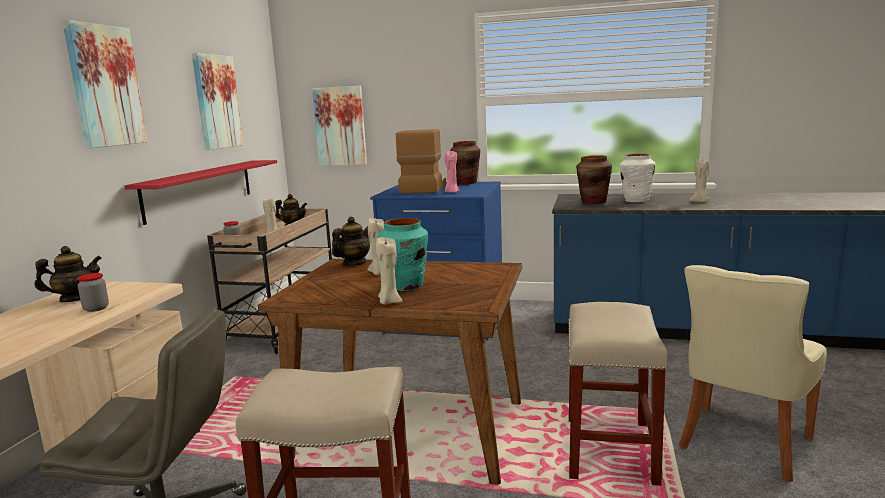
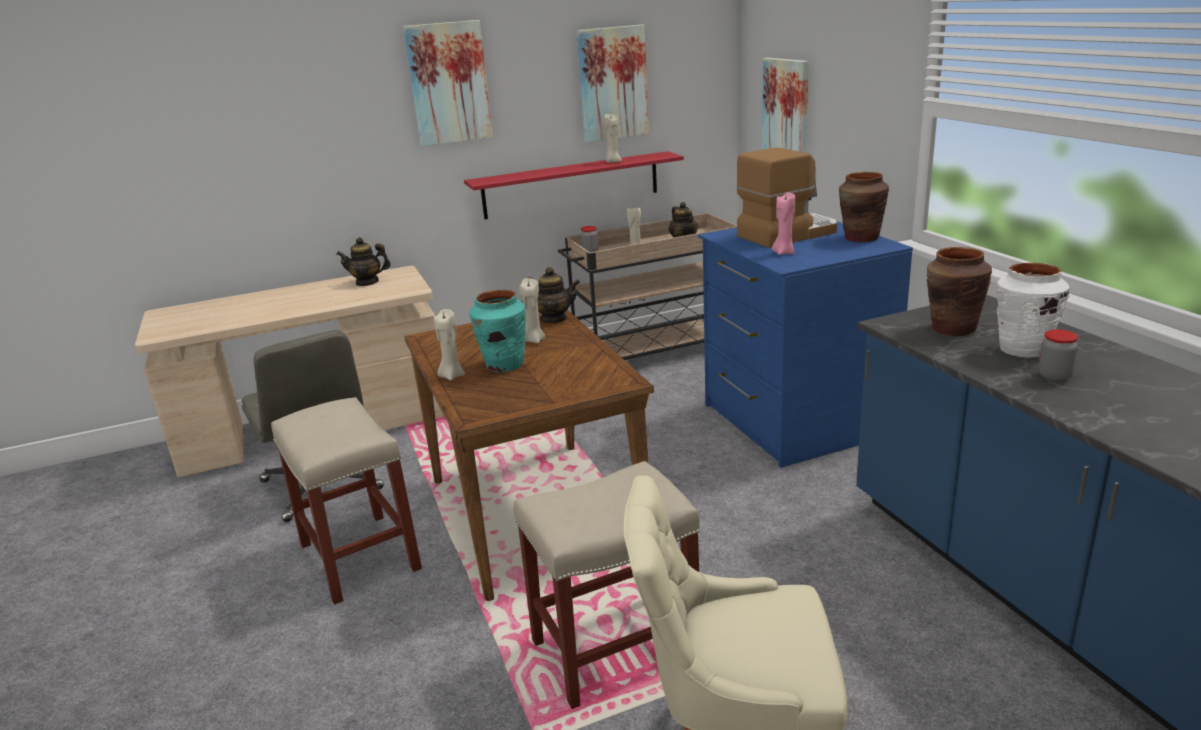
camera: 55 degrees right, 10 degrees up
(74, 299) = (367, 282): teapot -> teapot turned 150 degrees clockwise
(96, 308) = (353, 297): jar -> jar (1054, 376)
(700, 202) = (1108, 395): beige candle -> beige candle (612, 162)

